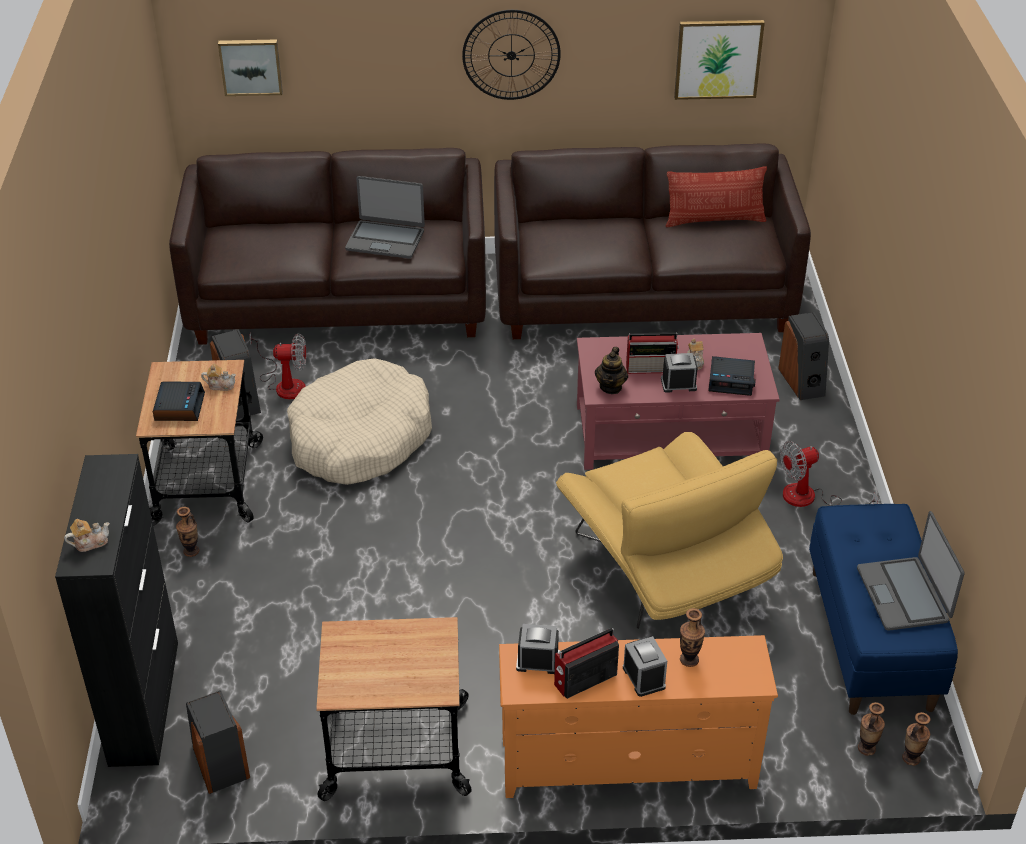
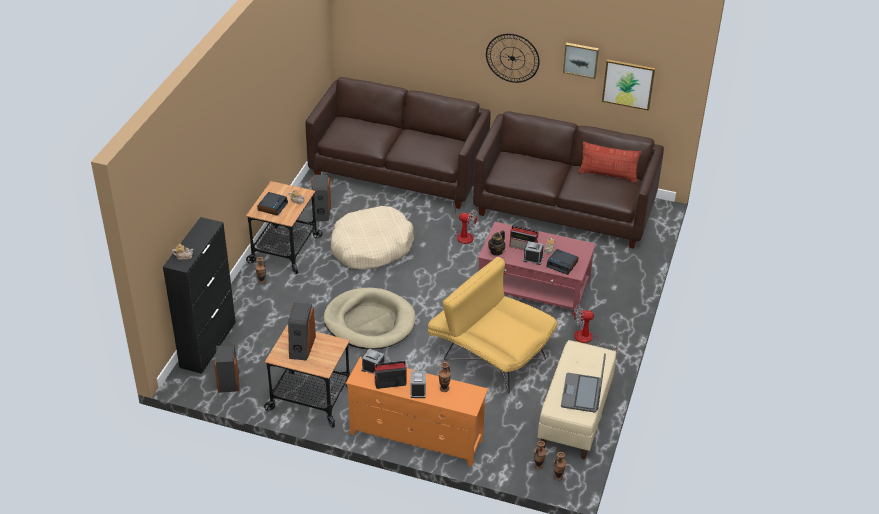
camera: 20 degrees right, 0 degrees up
(251, 66) = (374, 35): picture -> picture (581, 59)
(284, 384) = (348, 209): fan -> fan (463, 234)
(385, 240) = (422, 144): laptop -> none
(427, 572) = (369, 322): none -> beige dog bed
(666, 571) = (489, 354): yellow armchair -> yellow armchair turned 135 degrees clockwise
(802, 381) = (625, 278): speaker -> speaker (301, 347)
(872, 639) = (575, 417): blue bench -> beige bench

